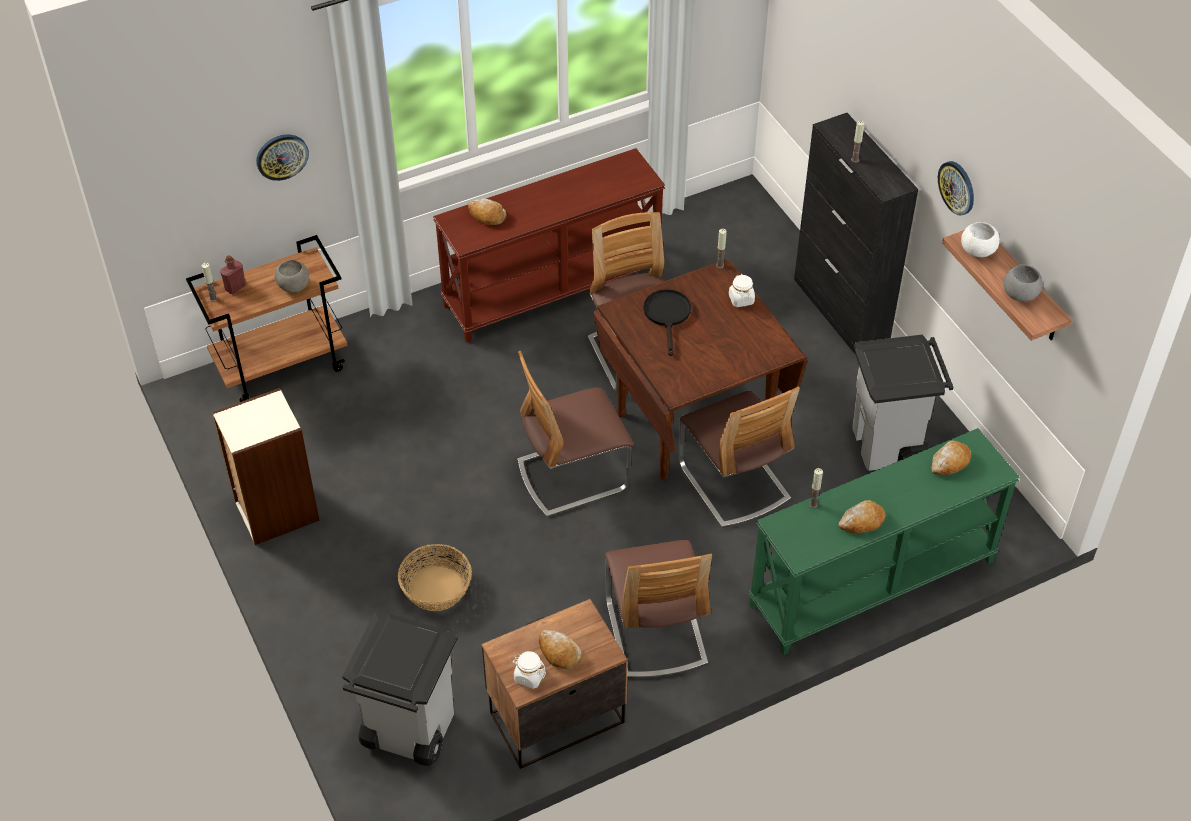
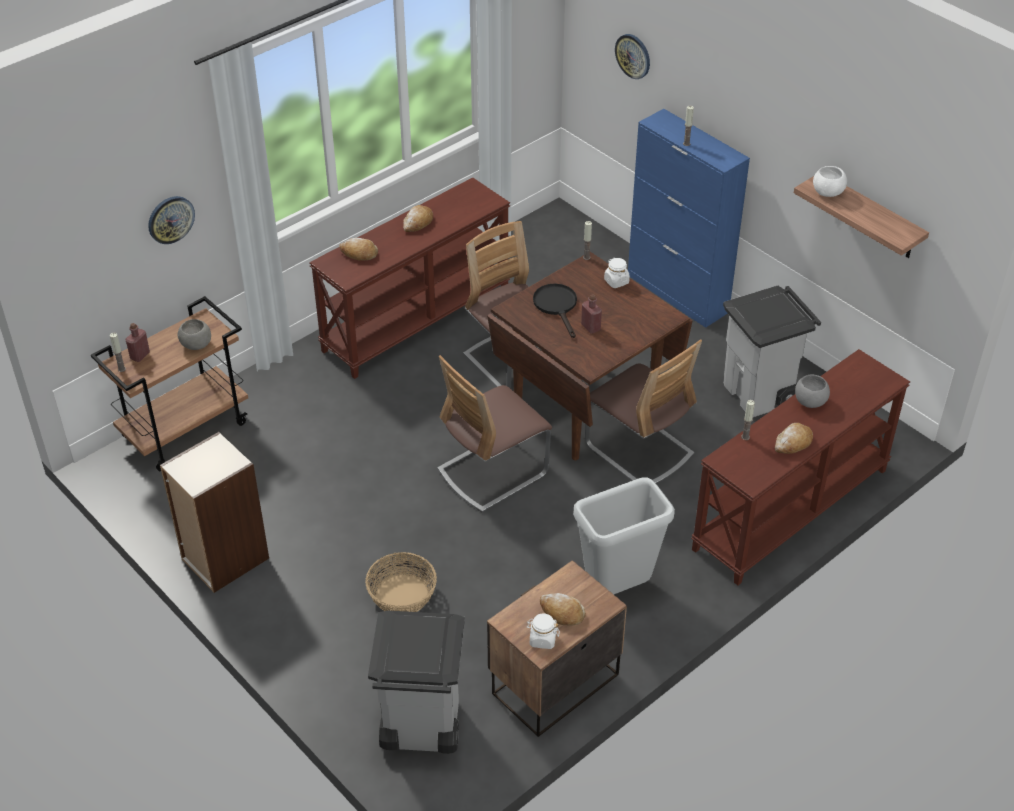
camera: 15 degrees left, 5 degrees down
(655, 631) = (617, 590): chair -> grey trash can
(694, 347) = (590, 327): none -> red bottle
(841, 312) = (677, 294): black cabinet -> blue cabinet
(872, 584) = (791, 510): green console table -> brown console table
(950, 462) = (847, 381): bread -> bread (418, 223)
(957, 187) = (791, 145): wall clock -> wall clock (633, 56)
(1019, 294) = (877, 220): grey bowl -> grey bowl (809, 401)

